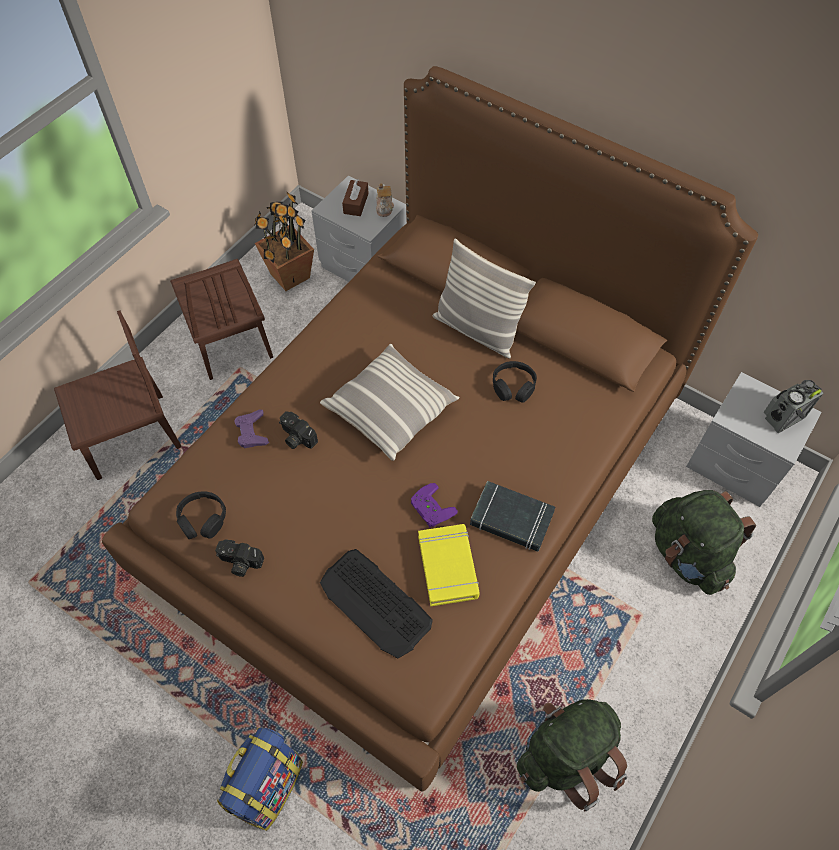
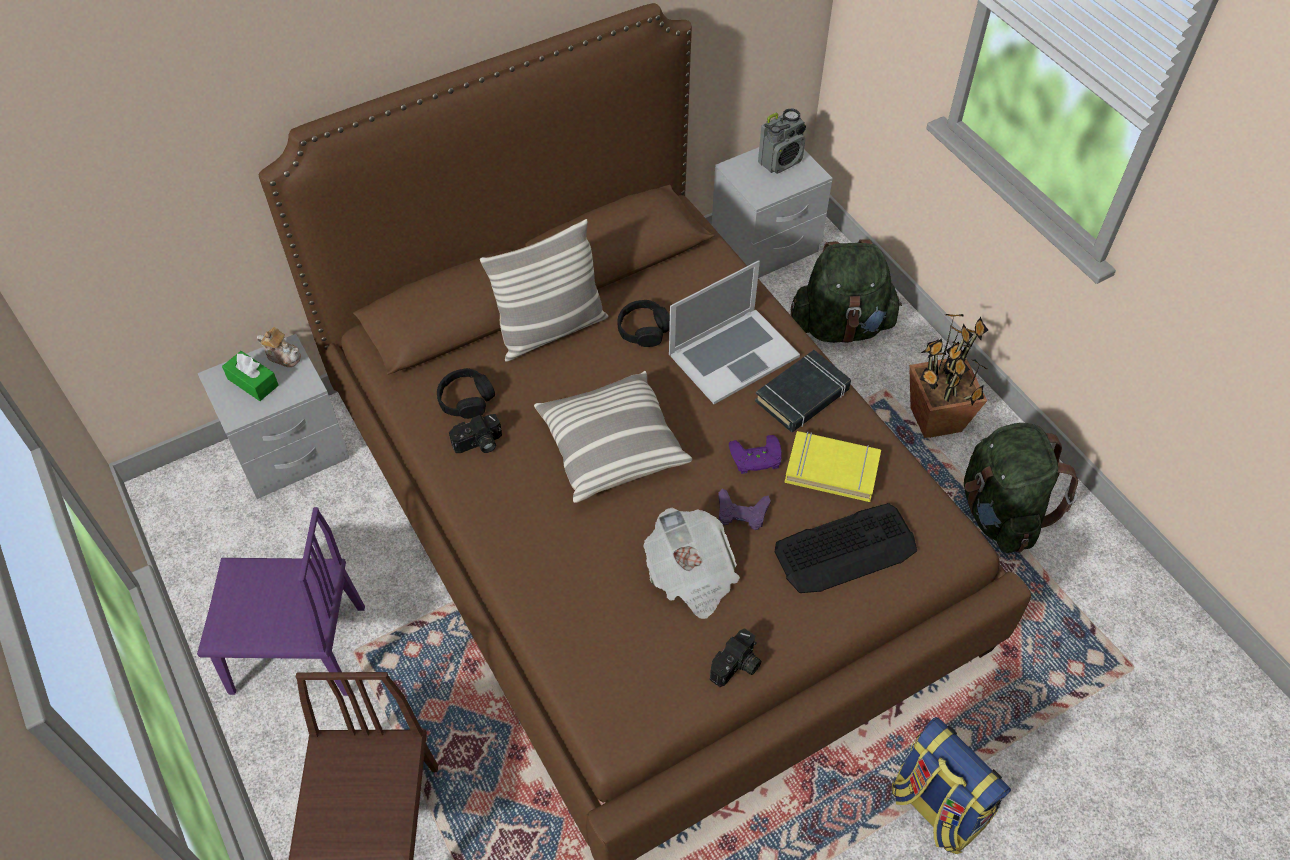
camera: 65 degrees left, 5 degrees down
(202, 519) = (659, 688): black headphones -> black headphones (466, 399)
(229, 339) = (298, 649): brown chair -> purple chair
(252, 432) = (562, 597): purple game controller -> purple game controller (742, 513)
(289, 275) = (242, 541): potted plant -> potted plant (935, 420)
(296, 437) = (597, 552): camera -> camera (479, 444)
(303, 504) = (691, 575): none -> newspaper
(356, 203) = (253, 382): brown tissue box -> green tissue box
(524, 454) = (733, 354): none -> laptop
(782, 417) = (780, 161): radio -> radio turned 120 degrees counterclockwise

